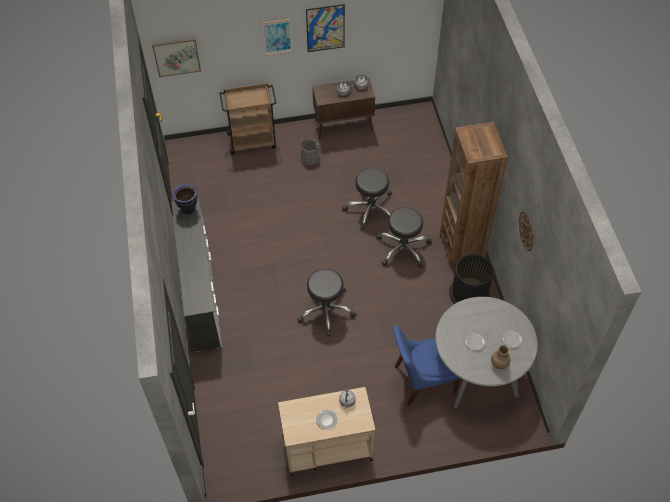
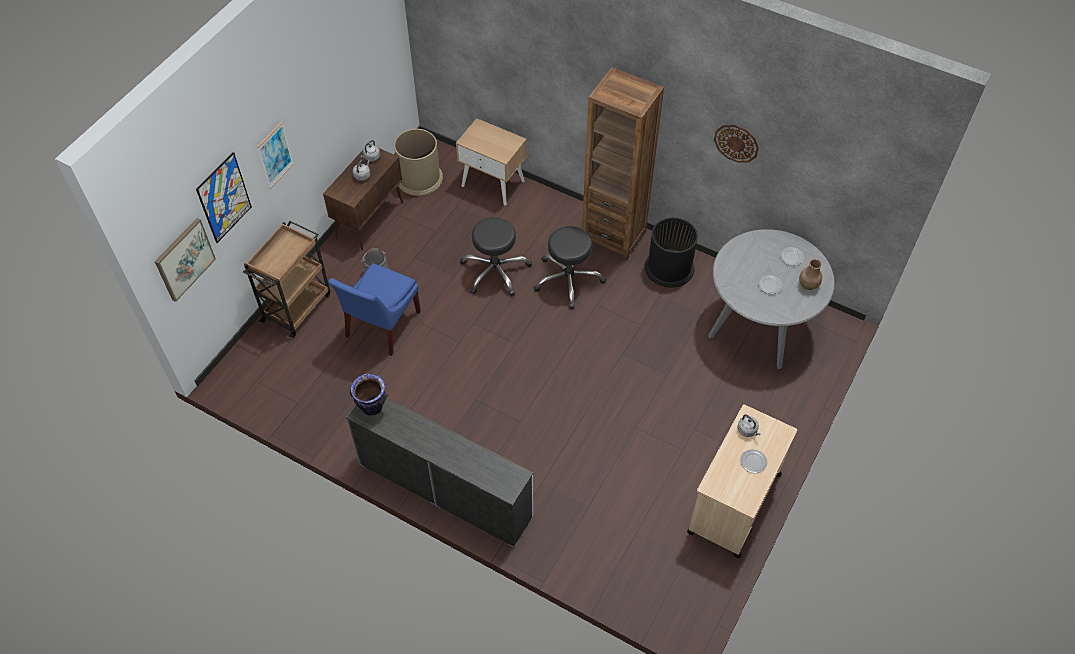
camera: 50 degrees left, 0 degrees up
(325, 28) = (315, 109): picture -> picture (224, 198)
(326, 310) = (577, 392): black stool -> none
(397, 125) = (419, 178): none -> brown trash can
(421, 379) = (728, 372): blue chair -> blue chair (381, 326)
(433, 161) = (493, 183): none -> beige nightstand

